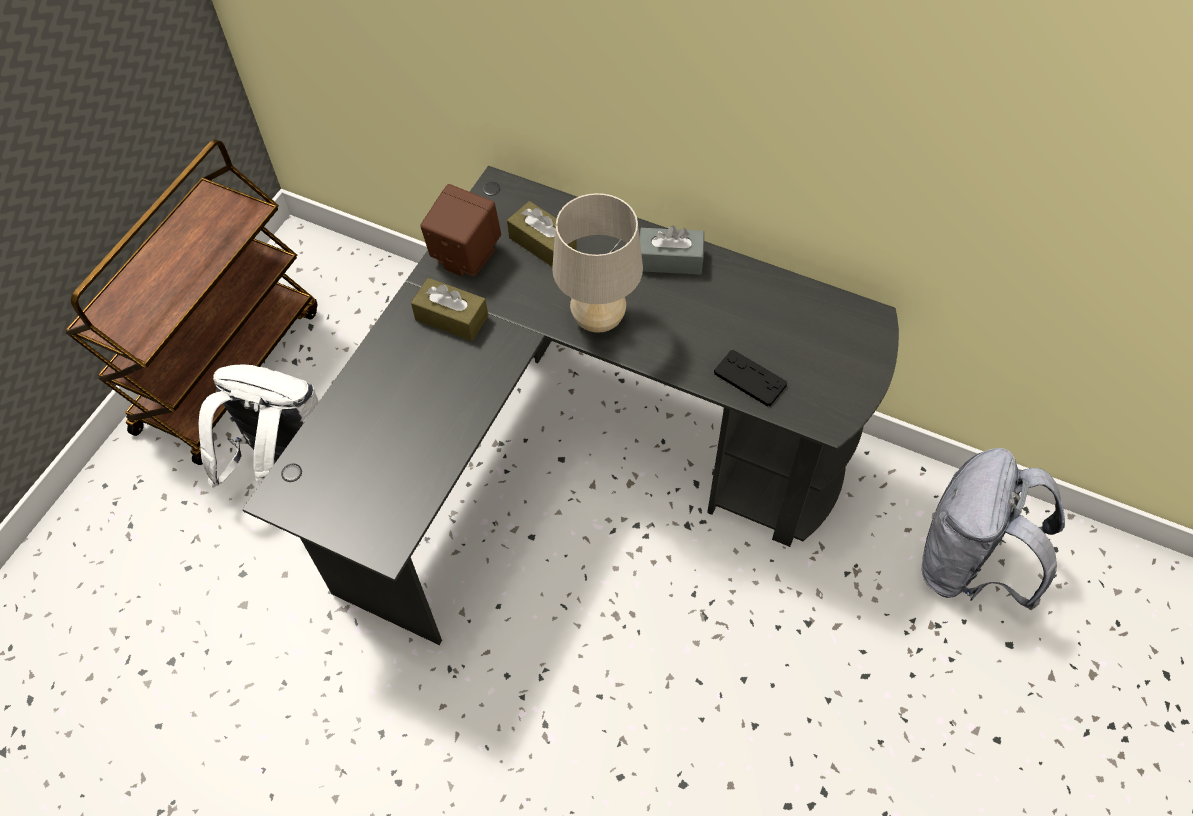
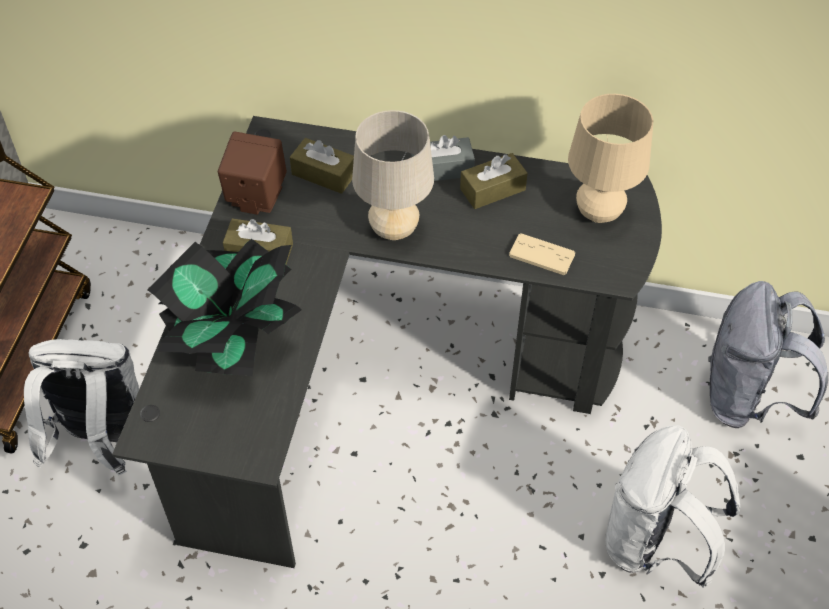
camera: 15 degrees left, 5 degrees down
(396, 405) = (231, 336): none -> potted plant
(718, 293) = (492, 189): none -> brown tissue box
(750, 379) = (541, 255): black game controller -> beige game controller
(820, 705) = (655, 543): none -> white backpack
(827, 342) = (598, 213): none -> beige table lamp

